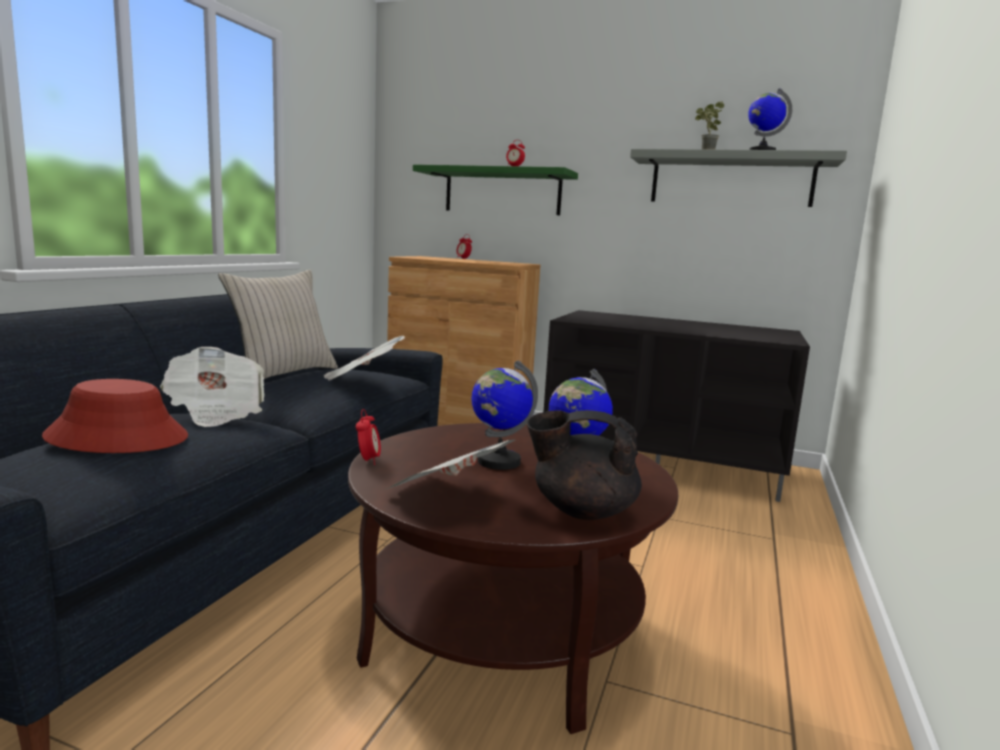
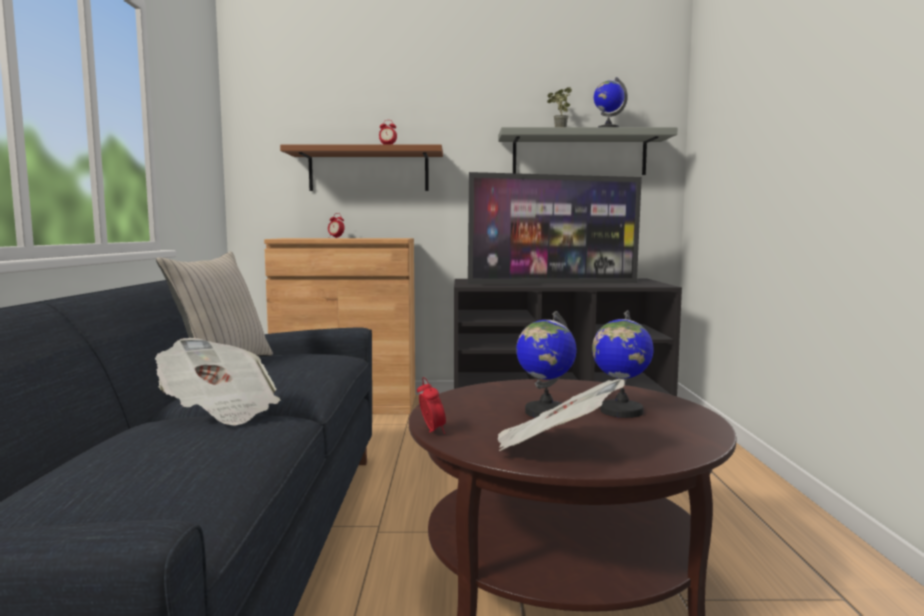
camera: 20 degrees left, 5 degrees down
(118, 437) = (150, 452): red hat -> none
(361, 380) = (321, 361): newspaper -> none
(502, 192) = (368, 171): green shelf -> brown shelf
(581, 511) = (673, 438): black teapot -> none
(666, 327) = (553, 284): none -> television

